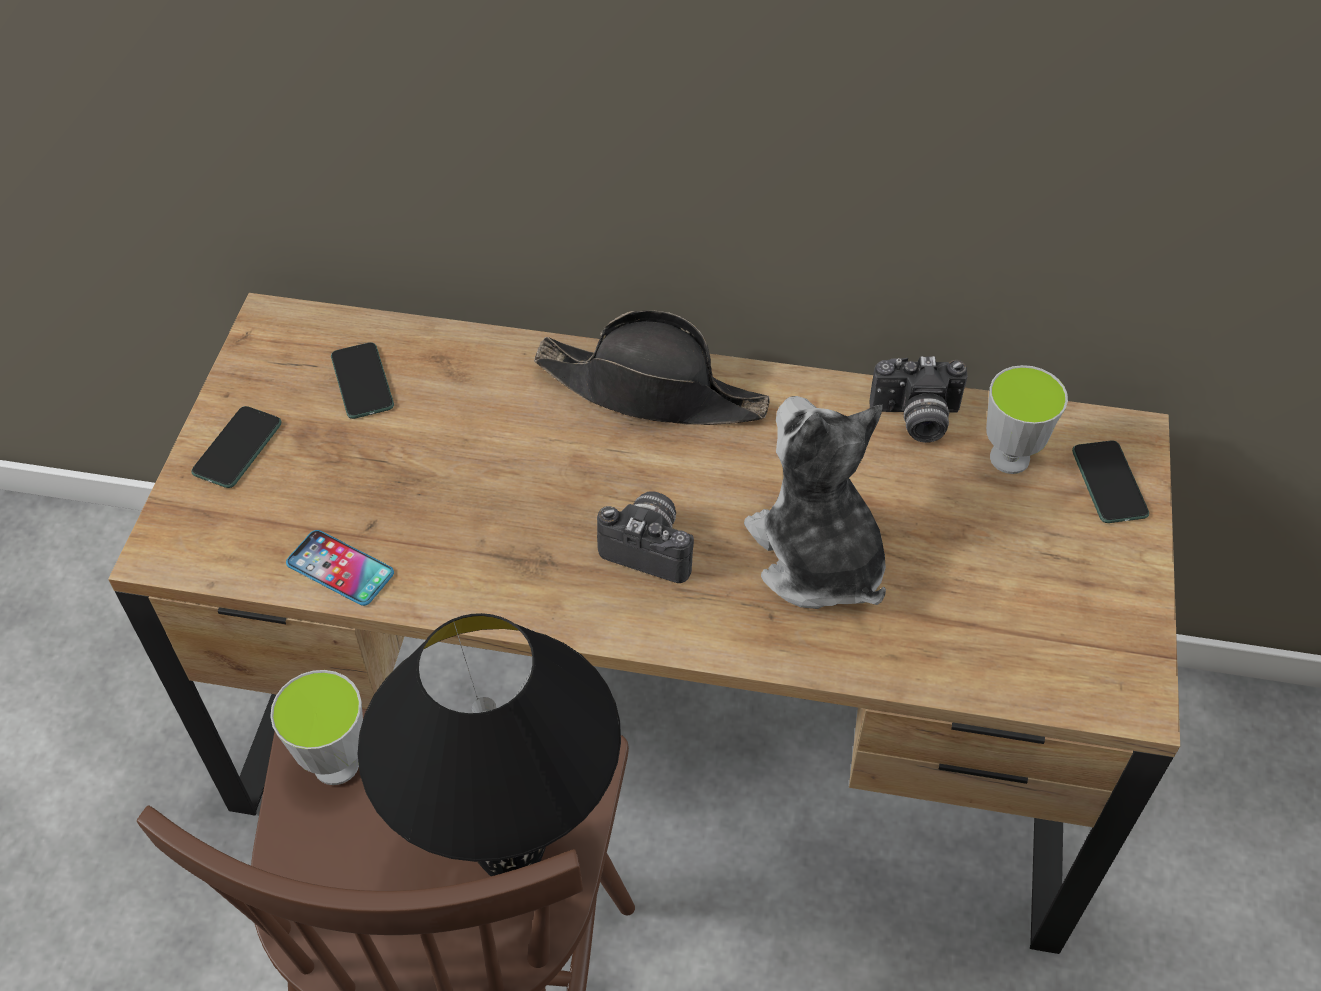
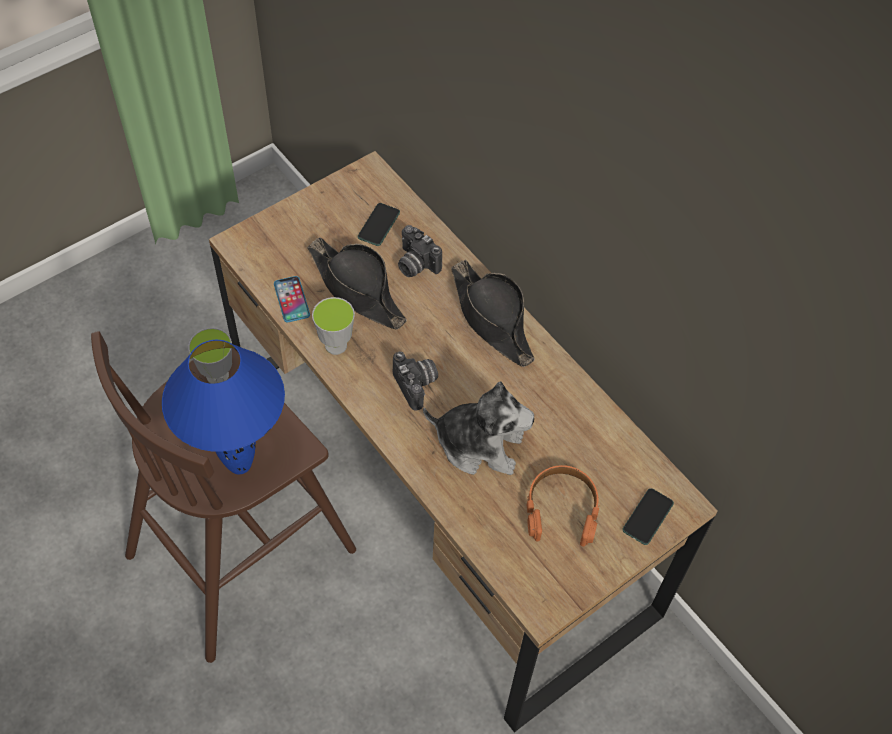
camera: 40 degrees right, 5 degrees up
(237, 448) = (303, 219): phone -> none
(424, 485) = (357, 289): none -> black hat
(516, 864) = (241, 465): black table lamp -> blue table lamp
(817, 558) = (479, 444): plush toy -> plush toy turned 90 degrees clockwise
(915, 420) = (593, 420): camera -> camera (415, 264)
(1007, 556) = (561, 509): none -> orange headphones
(1009, 458) = (615, 470): cup -> cup (336, 345)

